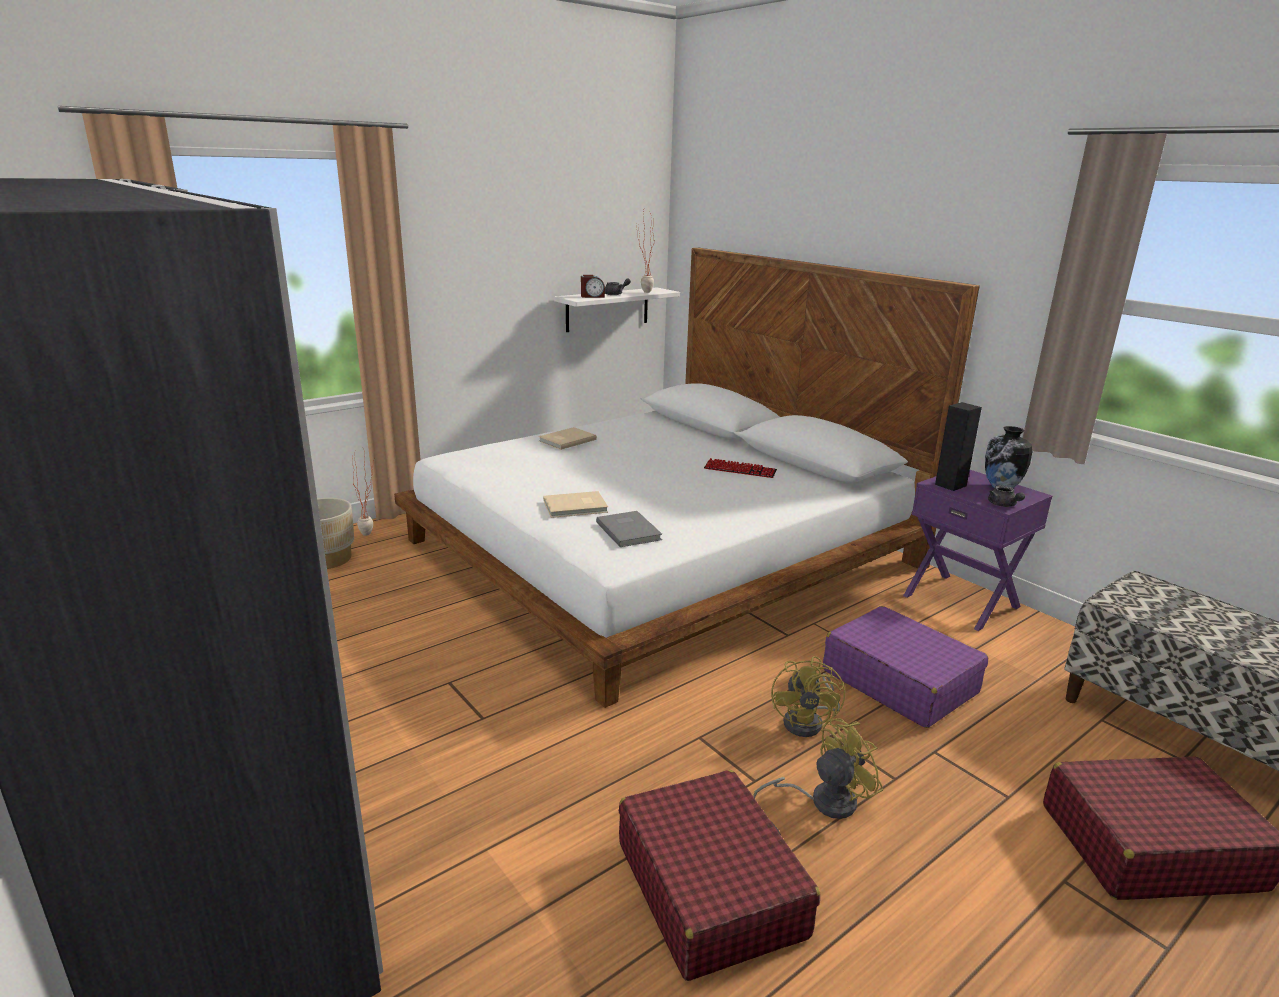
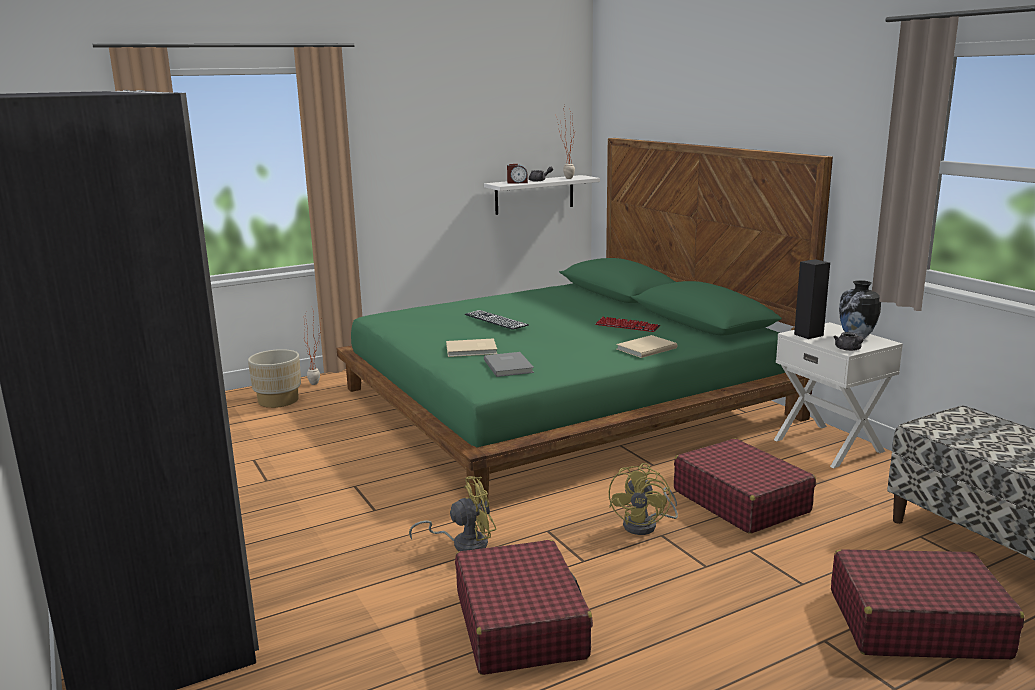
camera: 10 degrees right, 5 degrees down
(566, 440) = (482, 303): beige book -> beige book (644, 348)
(589, 463) = (495, 320): none -> keyboard
(659, 552) = (560, 402): white bed -> green bed
(823, 801) = (636, 577): yellow fan -> yellow fan (463, 543)
(899, 681) = (740, 501): purple suitcase -> red suitcase
(962, 600) = (829, 445): purple nightstand -> white nightstand

